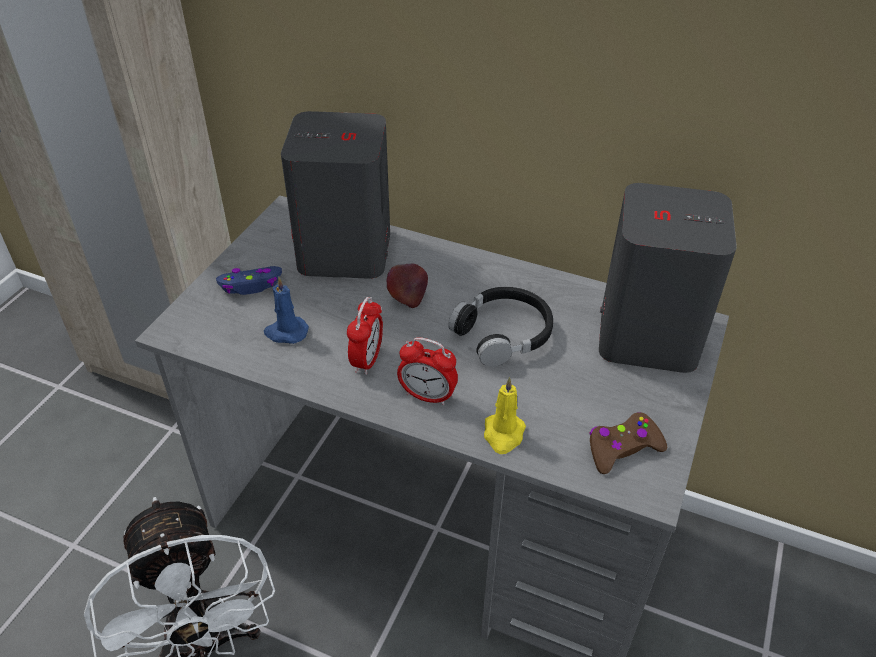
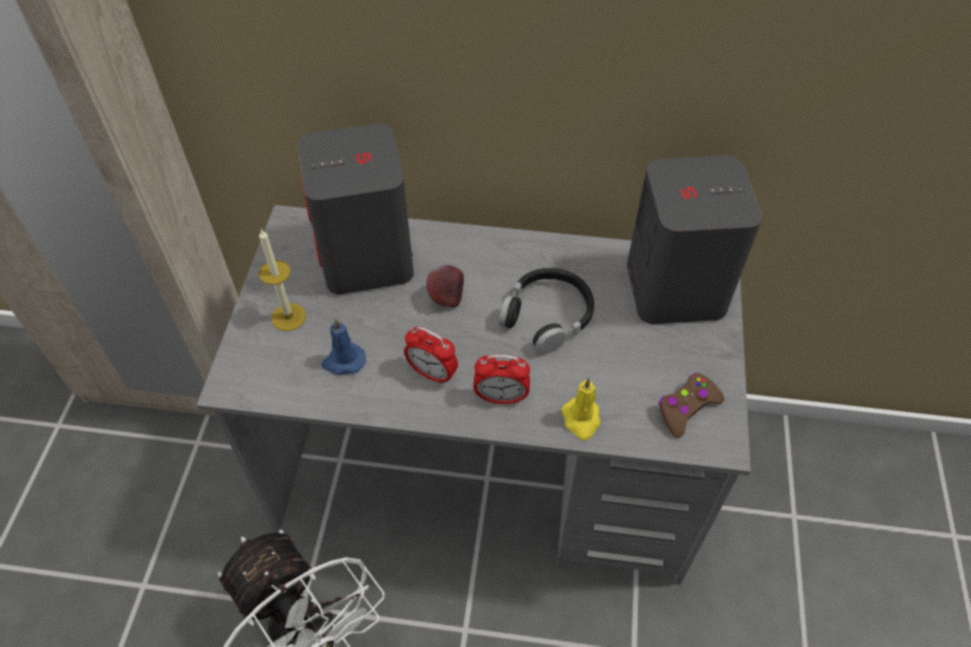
camera: 15 degrees left, 10 degrees up
(251, 285) = (288, 317): blue game controller -> candle
(367, 360) = (432, 373): alarm clock -> alarm clock turned 120 degrees clockwise

